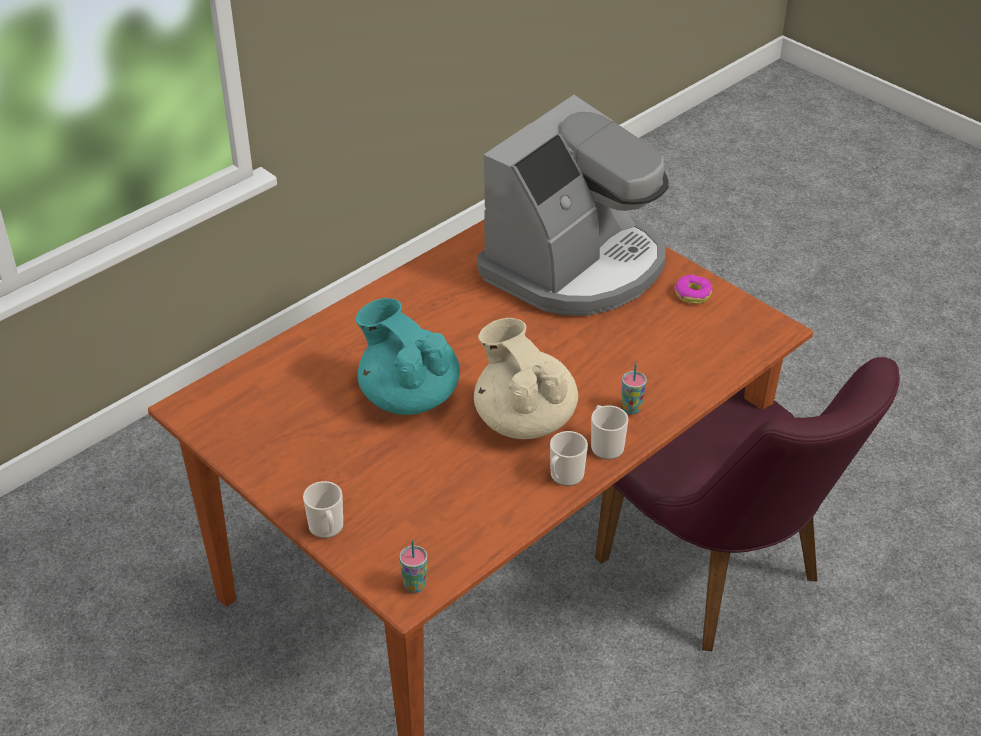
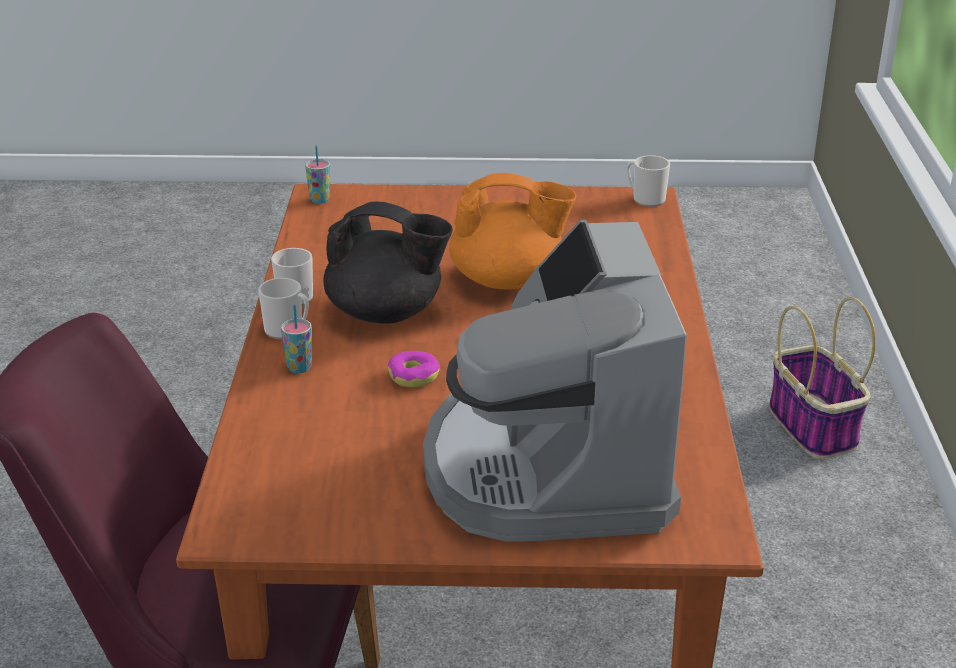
camera: 135 degrees right, 10 degrees down
(107, 509) = (814, 428): none -> basket
(327, 529) = (425, 195): mug -> mug (645, 199)
(408, 395) = (508, 280): turquoise teapot -> orange teapot
(524, 419) = (386, 313): beige teapot -> black teapot
(693, 294) = (373, 514): donut -> donut (414, 376)

